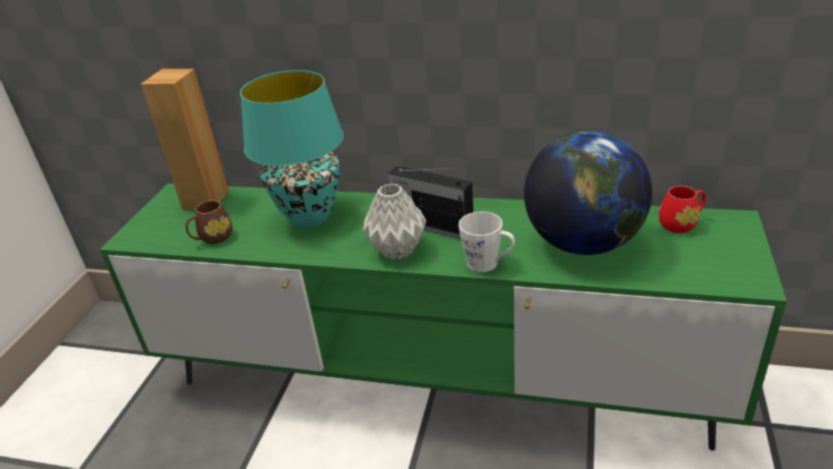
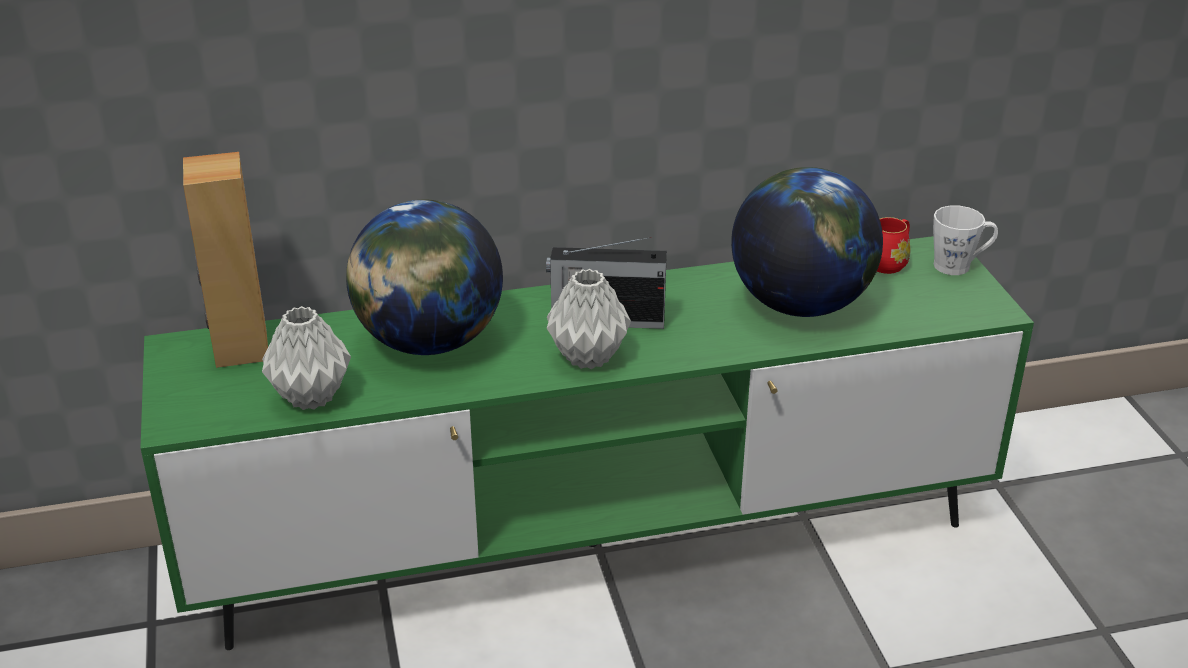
camera: 30 degrees left, 0 degrees up
(212, 238) = (312, 396): brown mug -> grey vase
(309, 218) = (429, 342): turquoise table lamp -> globe
(488, 264) = (712, 350): white mug -> white mug (959, 266)

